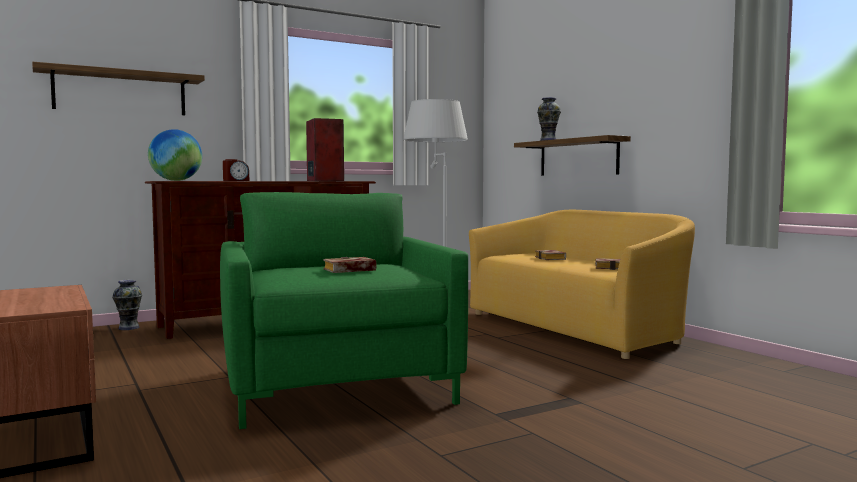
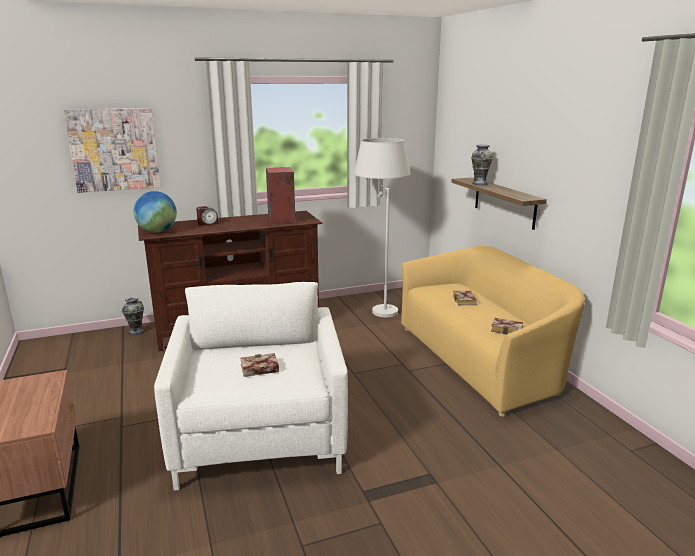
camera: 10 degrees right, 15 degrees up
(120, 92) = (114, 149): shelf -> picture
(337, 385) = (260, 435): green armchair -> white armchair

